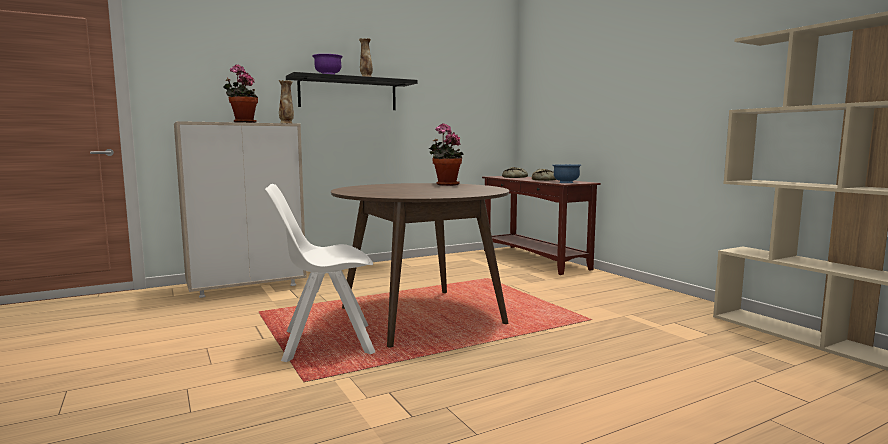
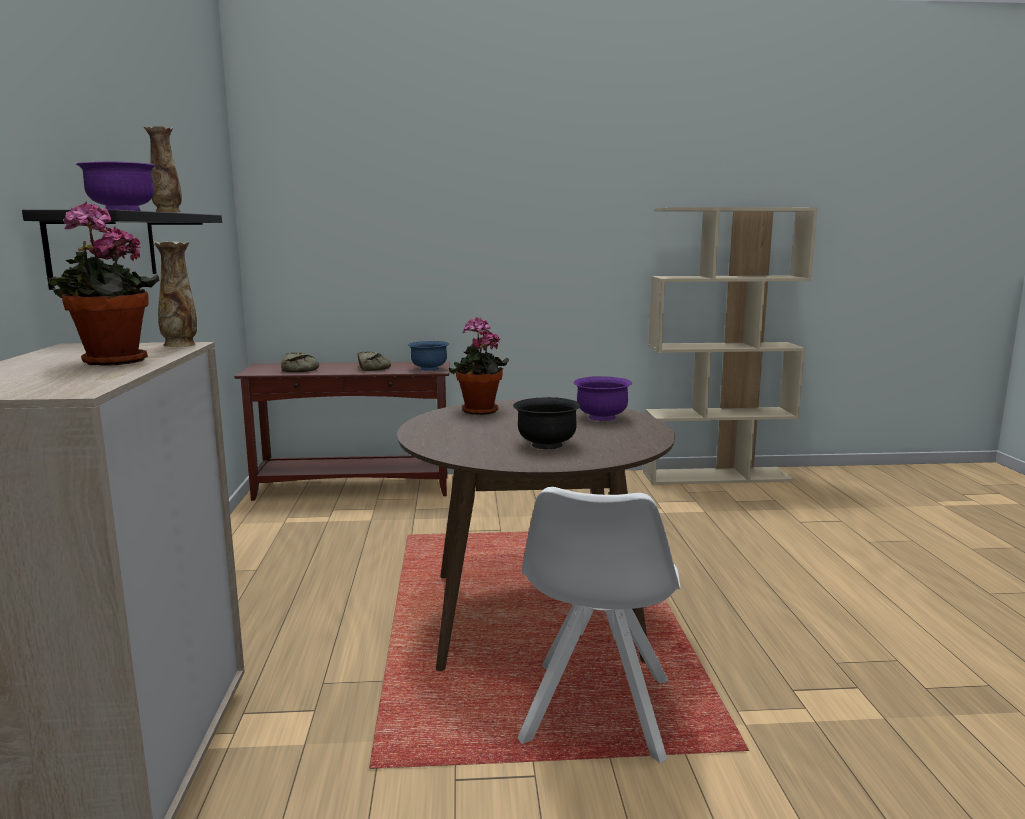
camera: 65 degrees left, 5 degrees up
(386, 191) = (546, 445): none -> black bowl
(467, 191) = (601, 417): none -> purple bowl

